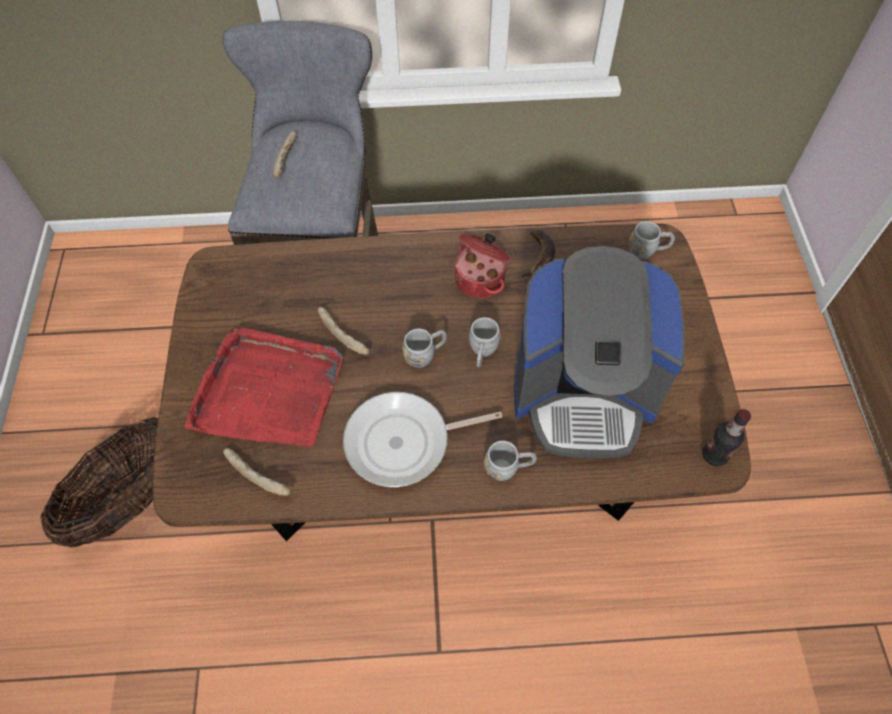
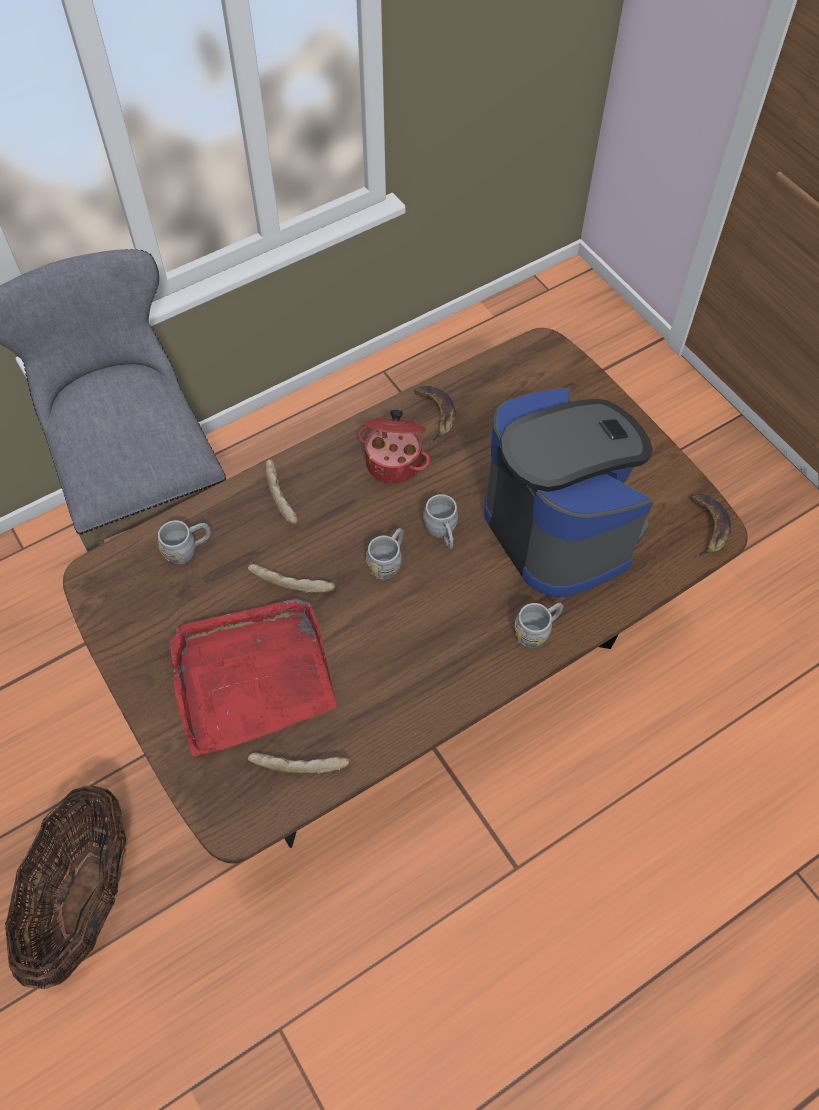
camera: 30 degrees left, 0 degrees up
(286, 160) = (102, 424): bread -> bread (282, 496)
(404, 442) = (423, 657): frying pan -> none
(583, 393) = (561, 527): coffee machine -> coffee machine turned 90 degrees counterclockwise
(647, 251) = (536, 362): grey mug -> grey mug (188, 550)
(714, 455) = (707, 527): bottle -> banana

